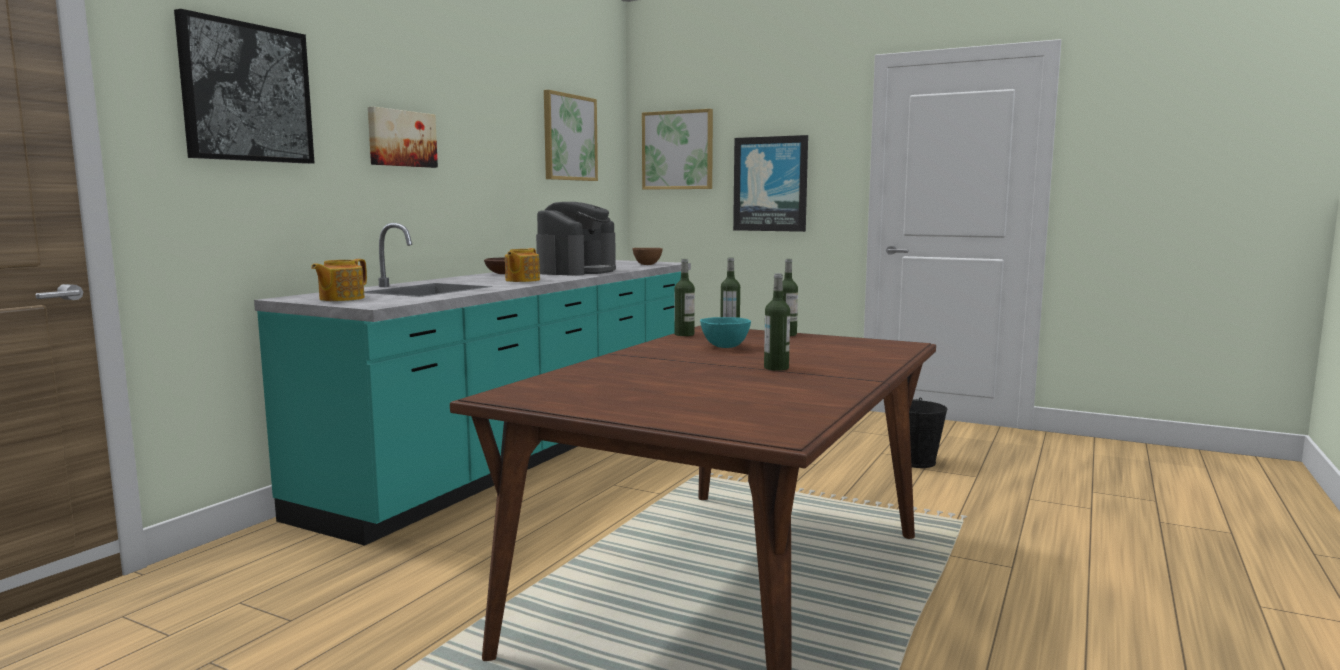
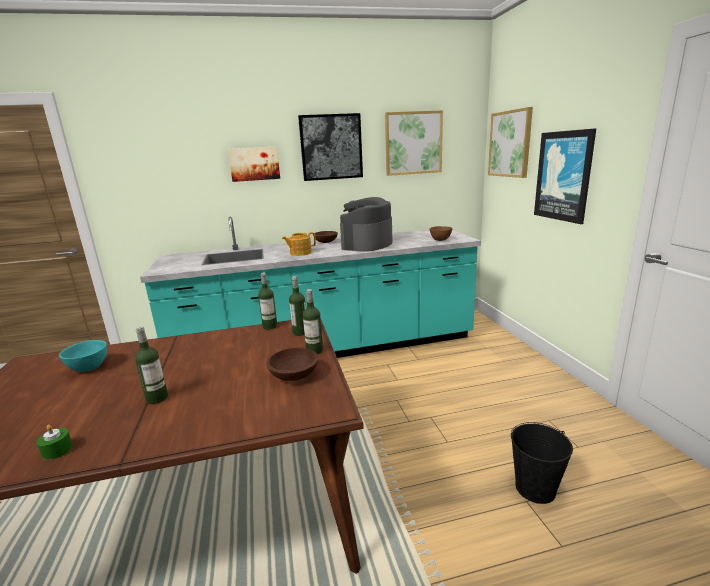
camera: 50 degrees right, 10 degrees up
(246, 93) = (149, 153): picture -> picture (331, 147)
(340, 298) = (176, 261): teapot -> none
(577, 271) = (367, 244): coffee machine -> coffee machine turned 135 degrees clockwise
(724, 347) = (233, 353): turquoise bowl -> turquoise bowl (89, 368)
(820, 392) = (57, 450): none -> green candle
(825, 342) = (295, 375): none -> brown bowl

